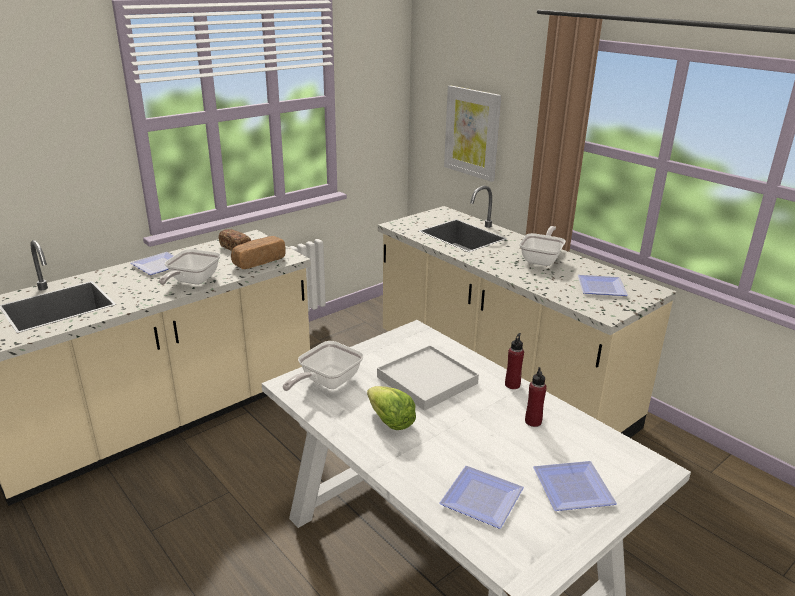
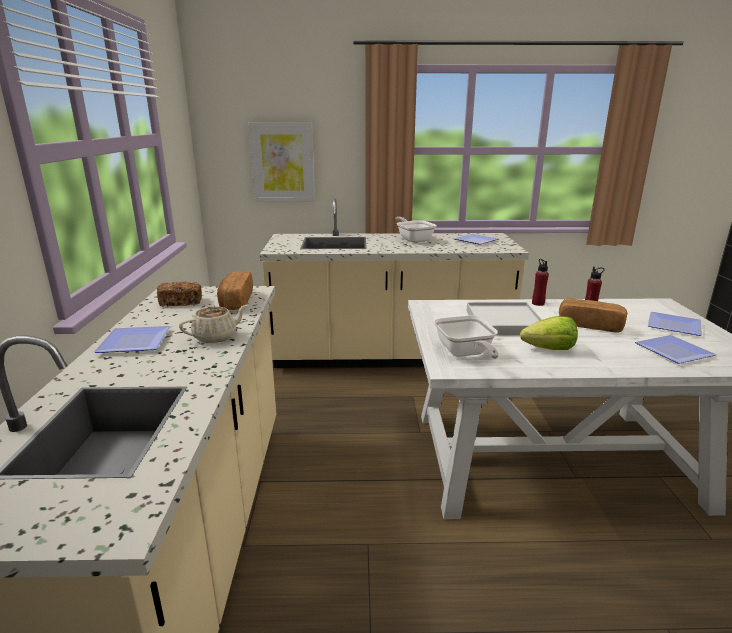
camera: 50 degrees left, 5 degrees down
(191, 281) = (216, 337): frying pan -> beige teapot
(489, 430) = (590, 325): none -> bread

